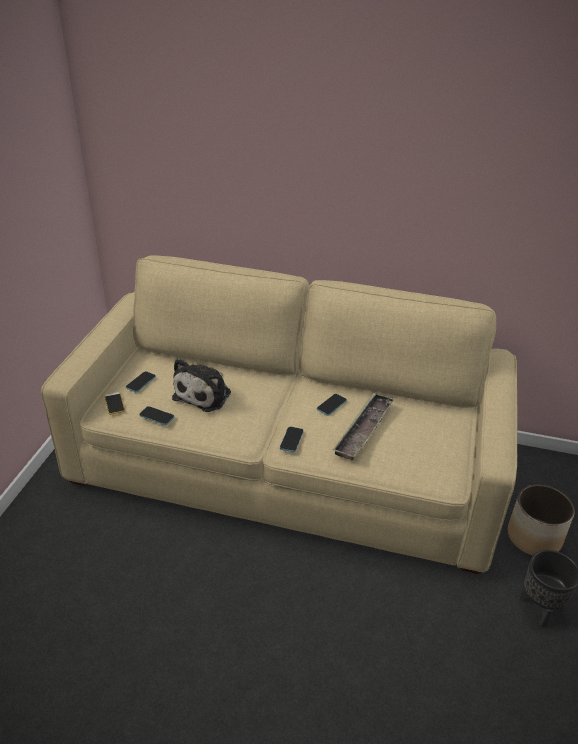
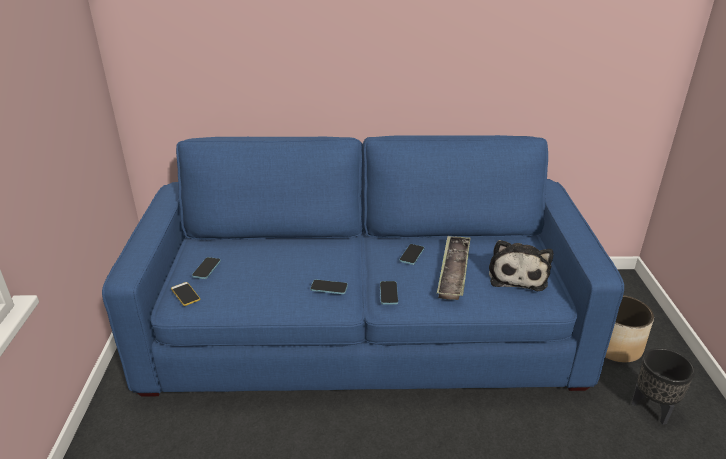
camera: 15 degrees left, 5 degrees down
(157, 416) = (239, 298): phone -> phone (329, 288)
(204, 394) = (280, 267): plush toy -> plush toy (517, 275)
(286, 464) = (362, 329): beige sofa -> blue sofa

